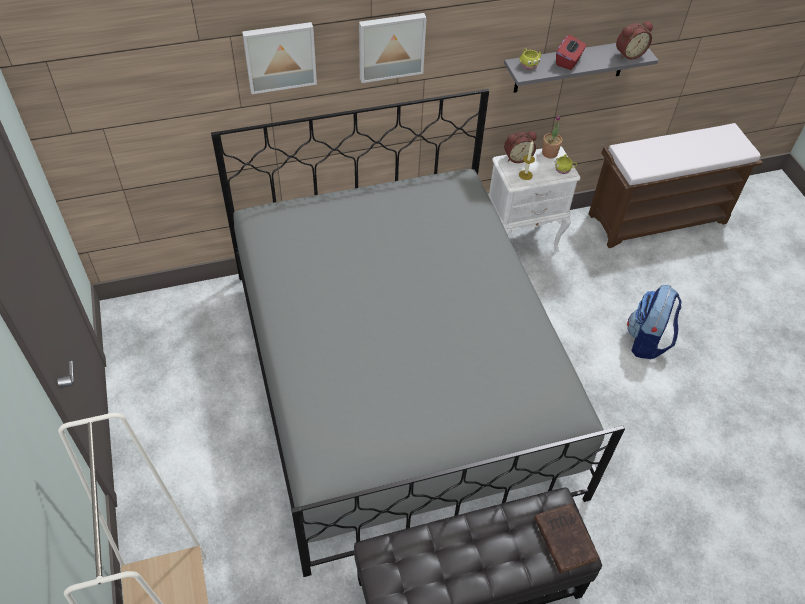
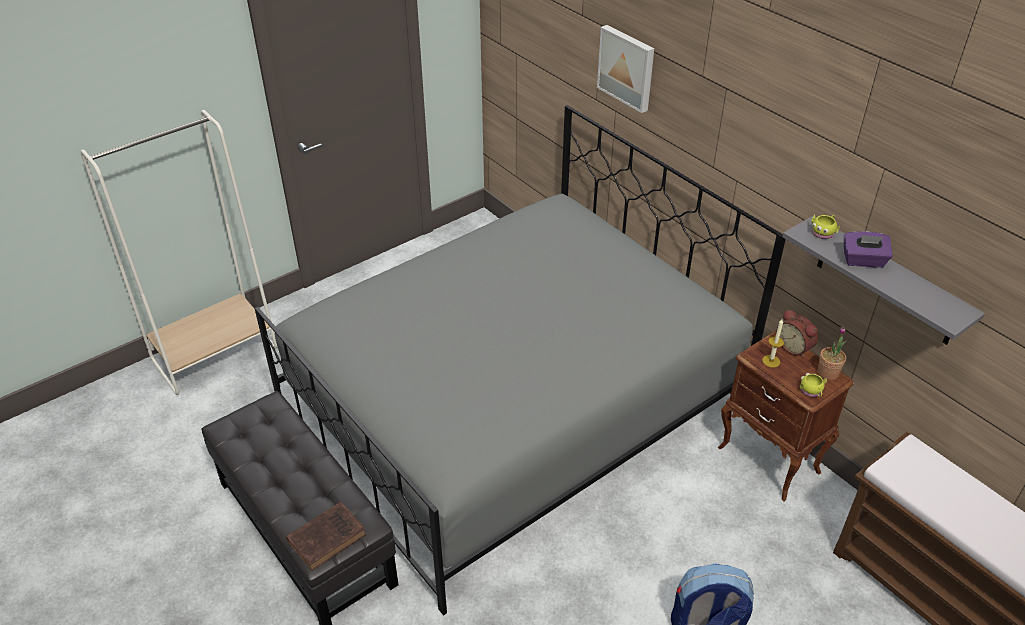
camera: 70 degrees right, 10 degrees down
(391, 46) = (711, 119): picture -> none
(520, 242) = (769, 460): white nightstand -> brown nightstand
(568, 61) = (863, 261): red tissue box -> purple tissue box
(628, 54) = (936, 306): alarm clock -> none

